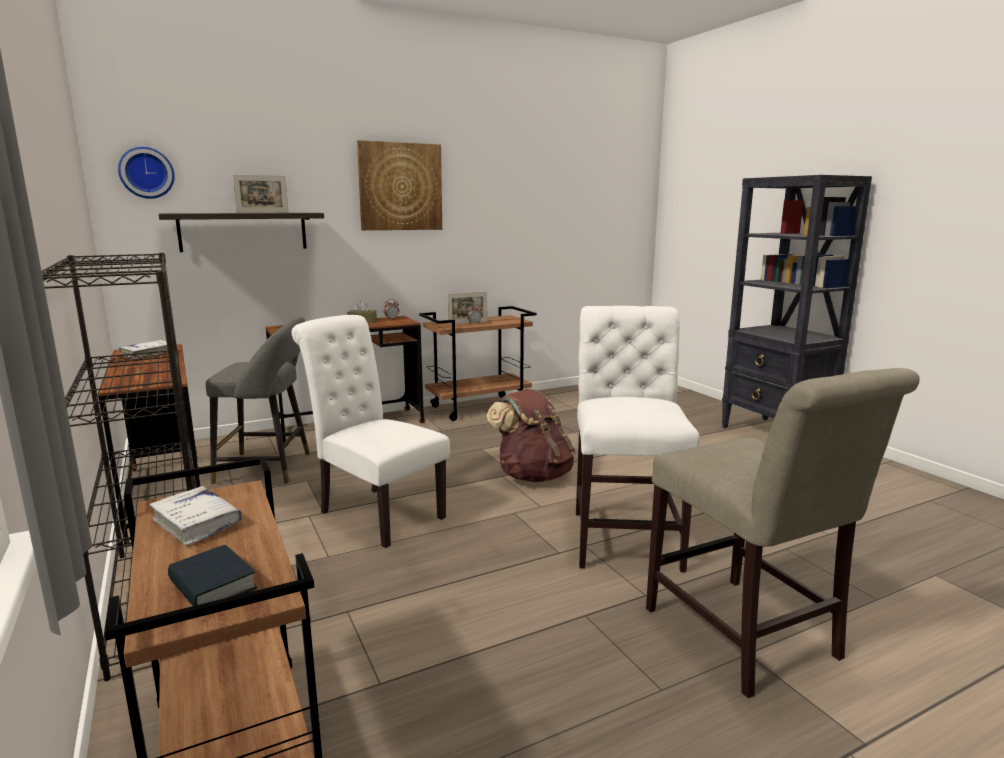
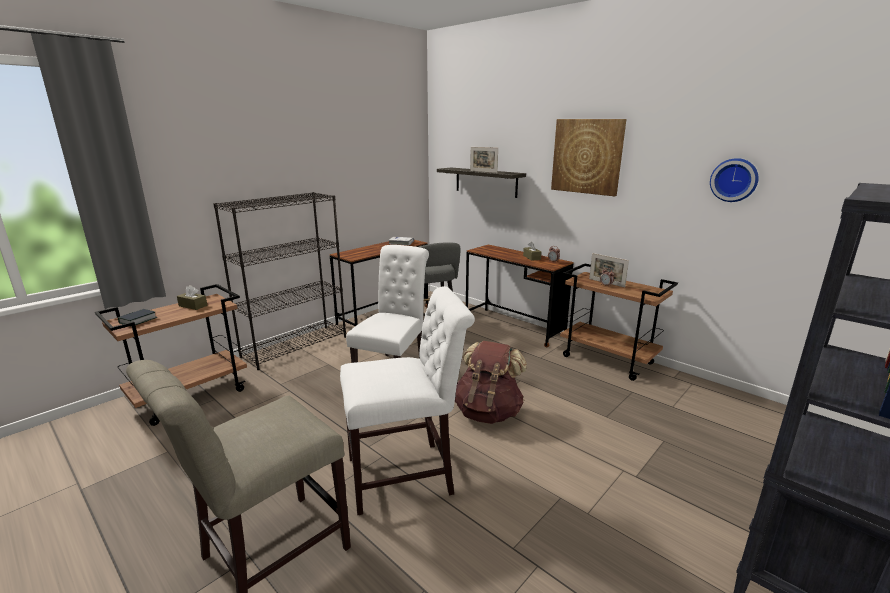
camera: 70 degrees right, 5 degrees up
(146, 173) = (448, 144): wall clock -> wall clock (734, 180)
(197, 522) = (193, 306): white book -> brown tissue box

